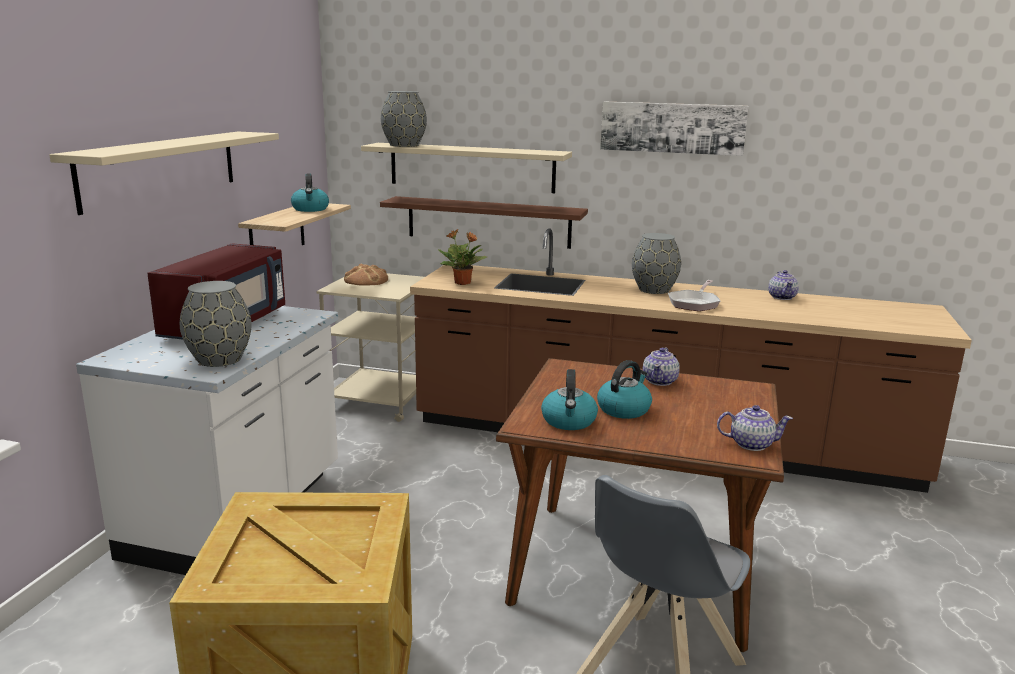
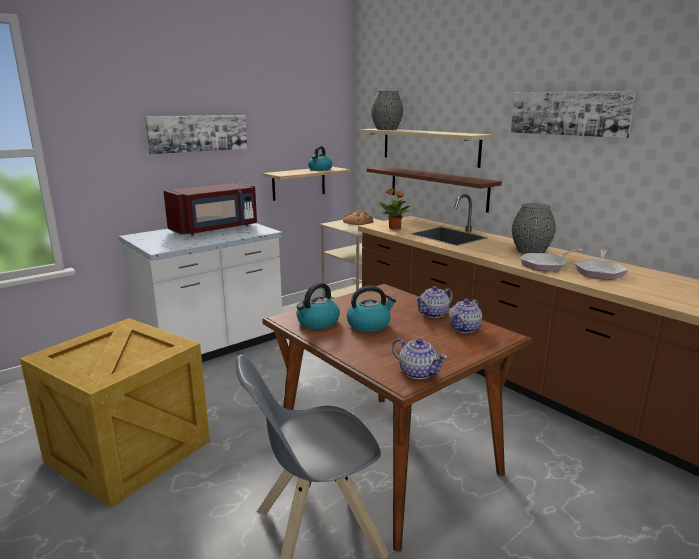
camera: 35 degrees right, 0 degrees up
(161, 168) = (198, 133): beige shelf -> picture
(220, 359) = (175, 244): grey vase -> none
(747, 302) = (599, 272): none -> frying pan
(782, 297) = (645, 274): teapot -> teapot (465, 328)

